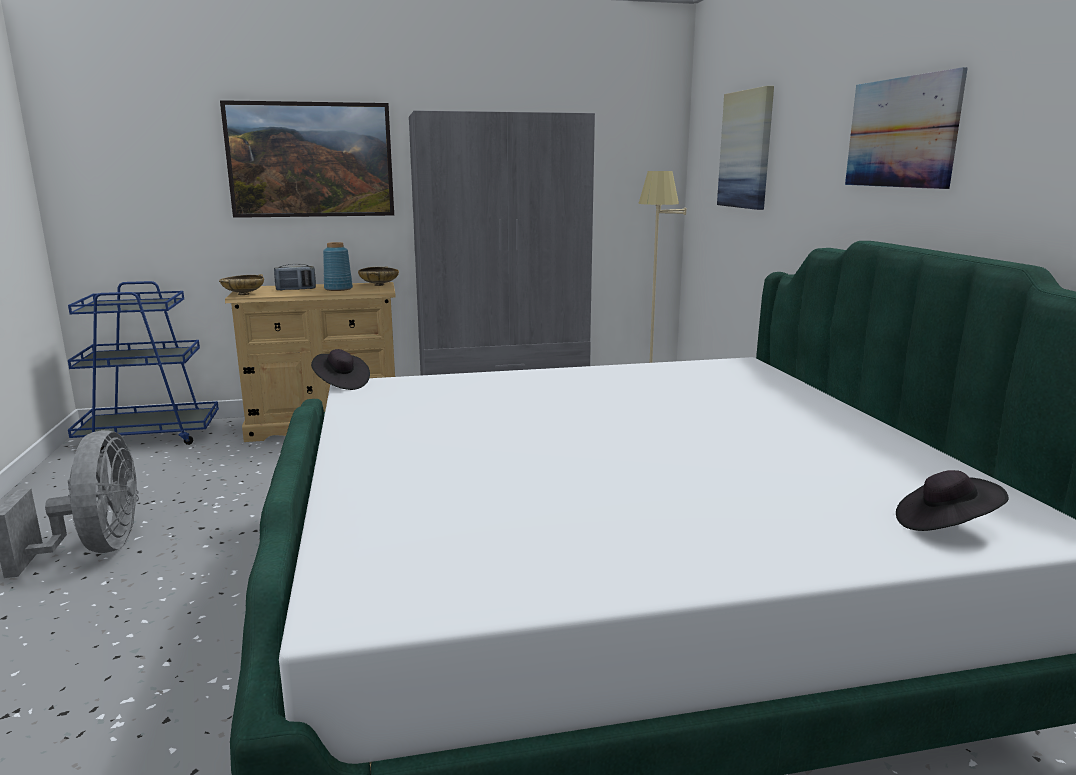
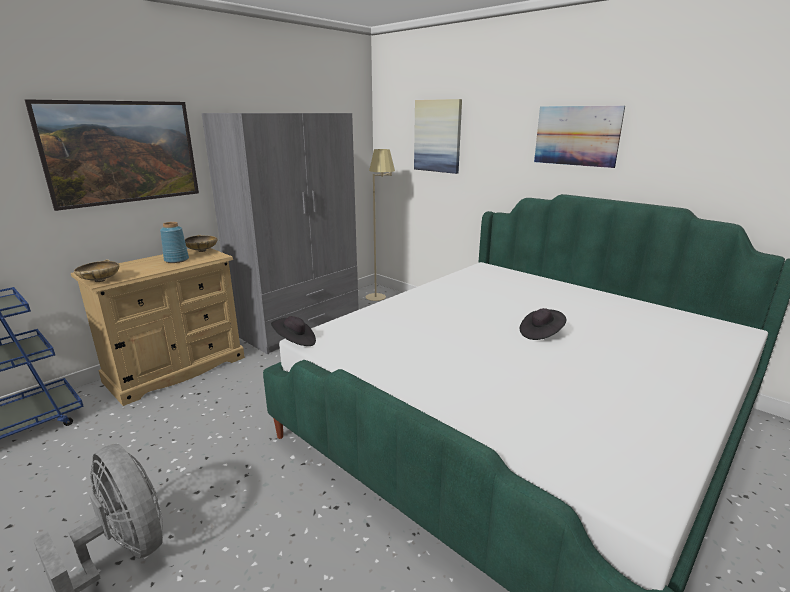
camera: 35 degrees left, 5 degrees up
(296, 289) = (139, 267): radio -> none
(944, 525) = (713, 341): black hat -> black hat (541, 333)

